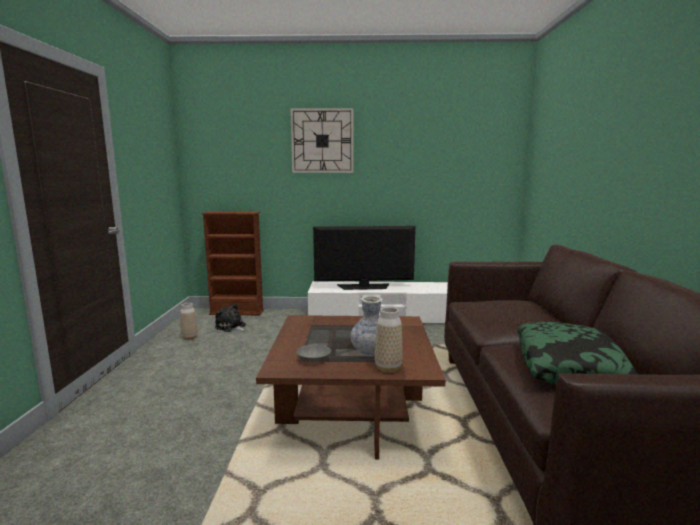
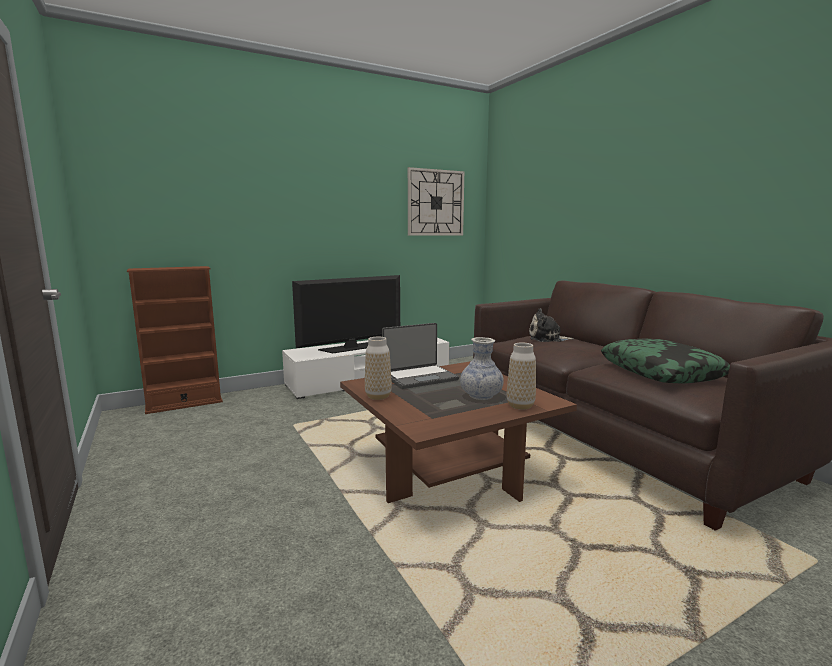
camera: 30 degrees left, 0 degrees up
(189, 337) = (151, 445): vase -> vase (378, 396)
(231, 327) = (199, 422): plush toy -> plush toy (547, 339)
(314, 358) = (442, 413): grey bowl -> none
(322, 141) = (285, 177): wall clock -> wall clock (435, 203)
(349, 323) = (419, 377): none -> laptop

